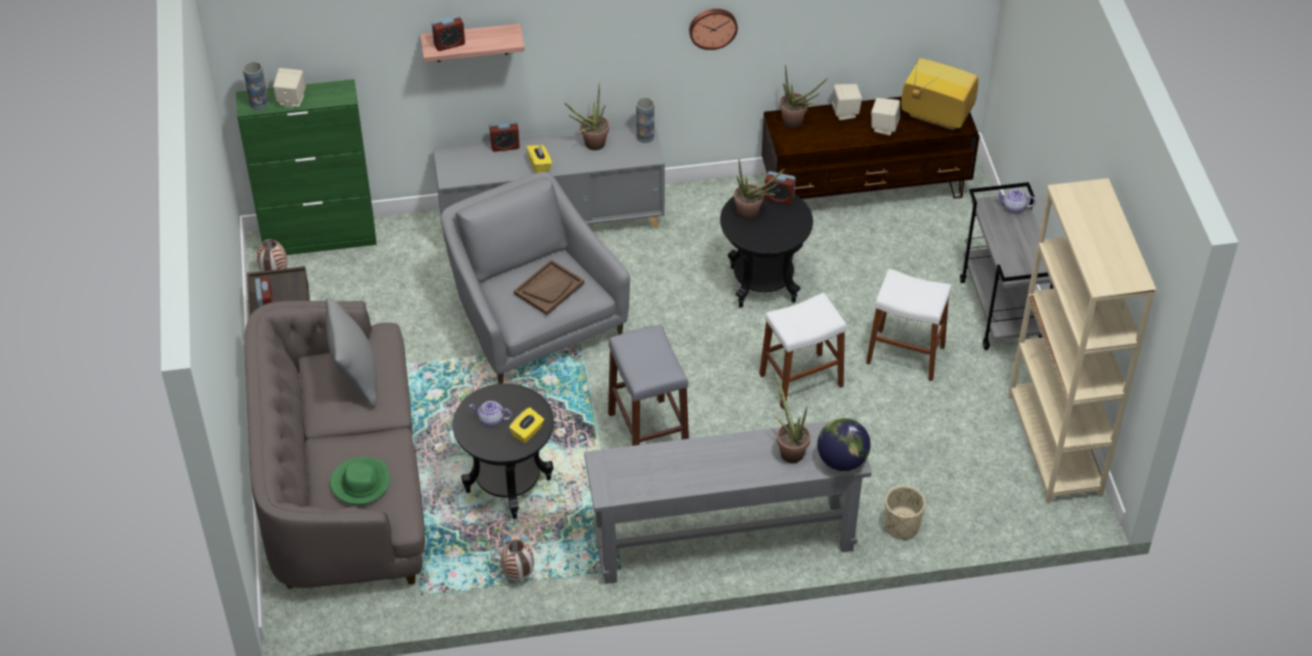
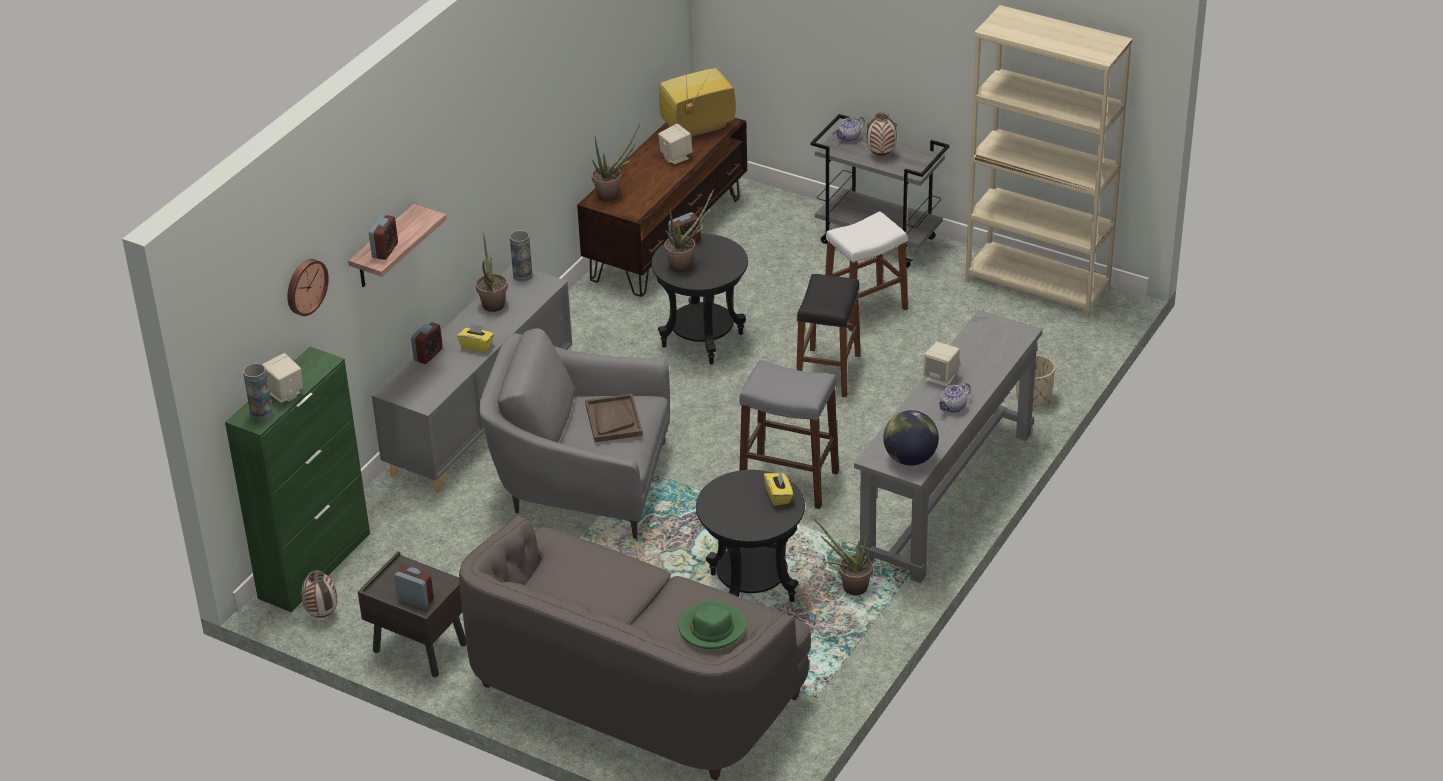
camera: 50 degrees left, 10 degrees down
(355, 378) = (584, 576): grey pillow -> none
(491, 420) = (741, 510): teapot -> teapot (953, 407)
(519, 575) = (858, 628): vase -> vase (881, 155)
(712, 27) = (534, 129): wall clock -> wall clock (305, 286)
(789, 450) = (974, 357): potted plant -> potted plant (849, 587)
(801, 380) = (828, 372): white stool -> black stool
(842, 460) = (1014, 336): globe -> globe (910, 458)
(845, 112) = (634, 167): beige speaker -> beige speaker (941, 378)

